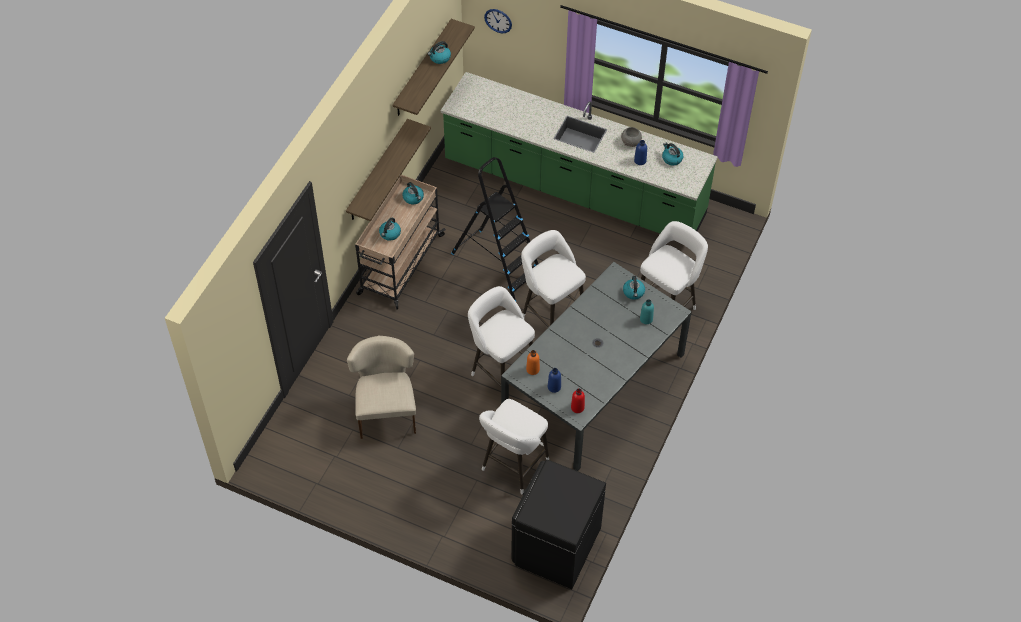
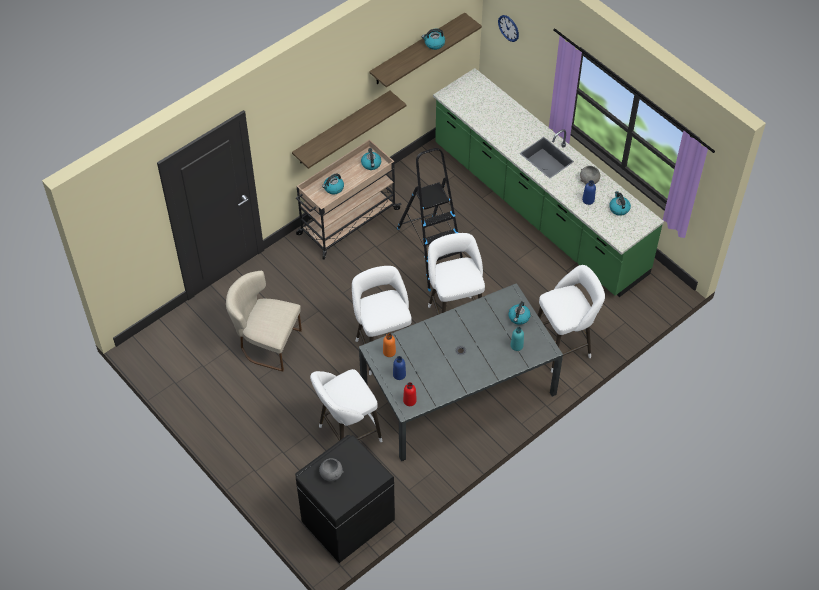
camera: 25 degrees right, 0 degrees up
(386, 411) = (266, 343): beige chair -> beige chair turned 90 degrees counterclockwise
(547, 503) = (331, 474): none -> grey bowl

